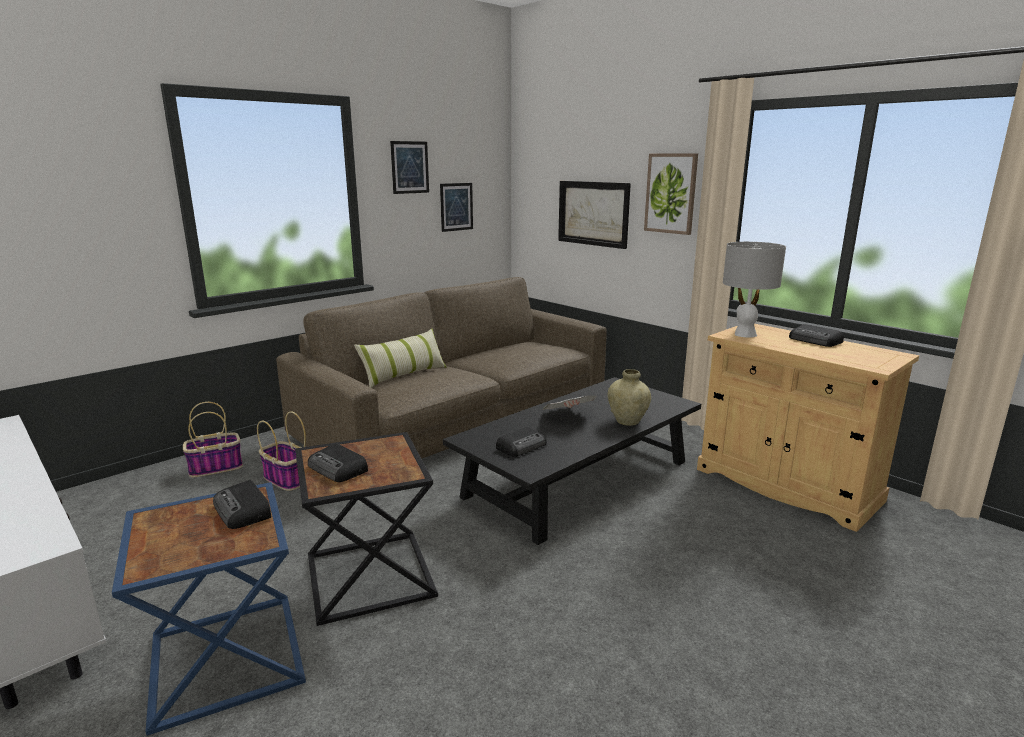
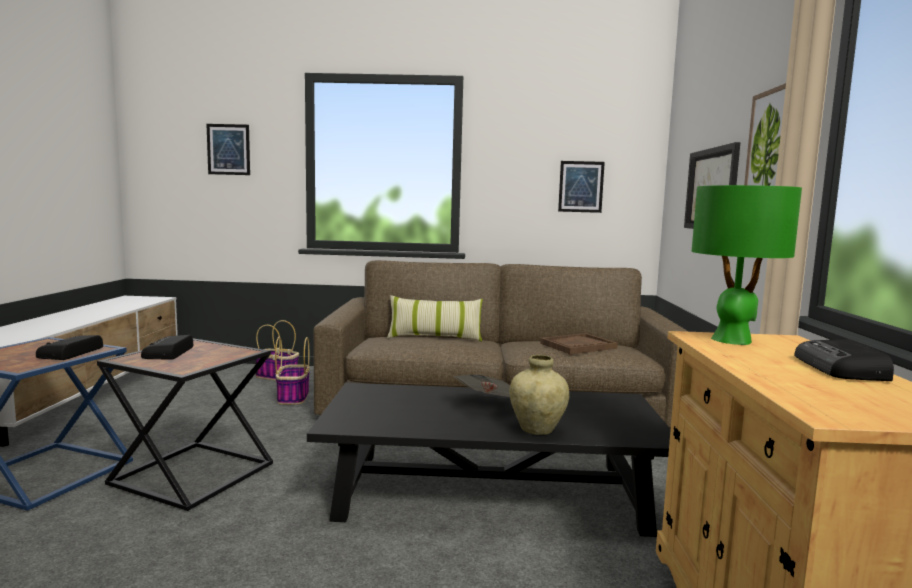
camera: 45 degrees right, 10 degrees down
(410, 167) = (524, 142): picture -> picture (228, 149)
(522, 446) = (382, 408): radio -> none
(525, 351) = (578, 346): none -> brown tray
(745, 334) = (732, 340): grey table lamp -> green table lamp

